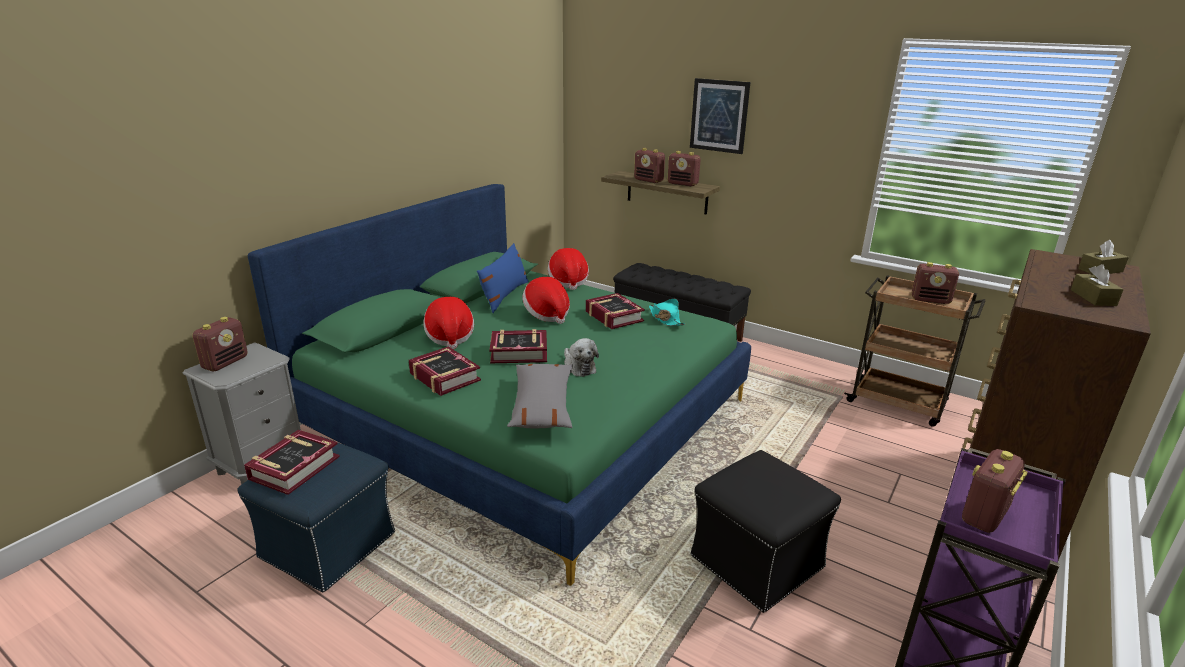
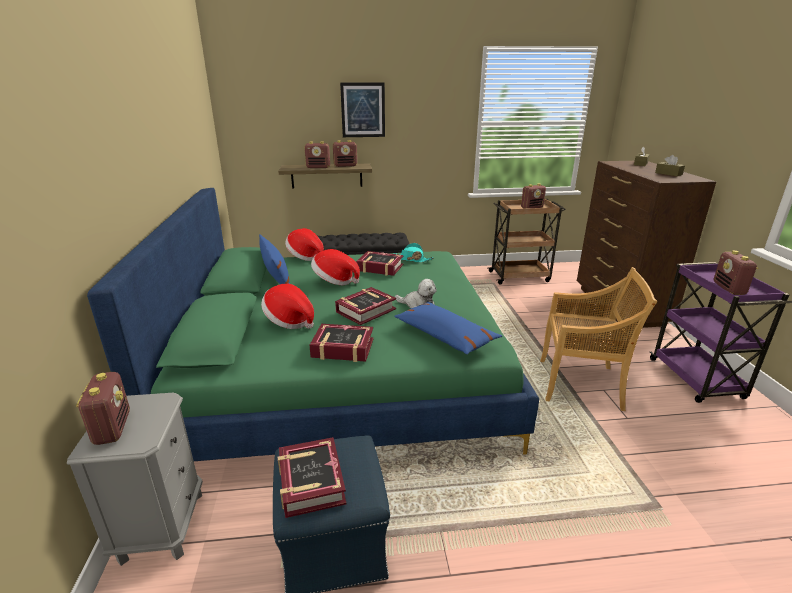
camera: 40 degrees left, 0 degrees up
(542, 406) = (445, 336): grey pillow -> blue pillow
(756, 562) = (581, 384): black ottoman -> beige chair

